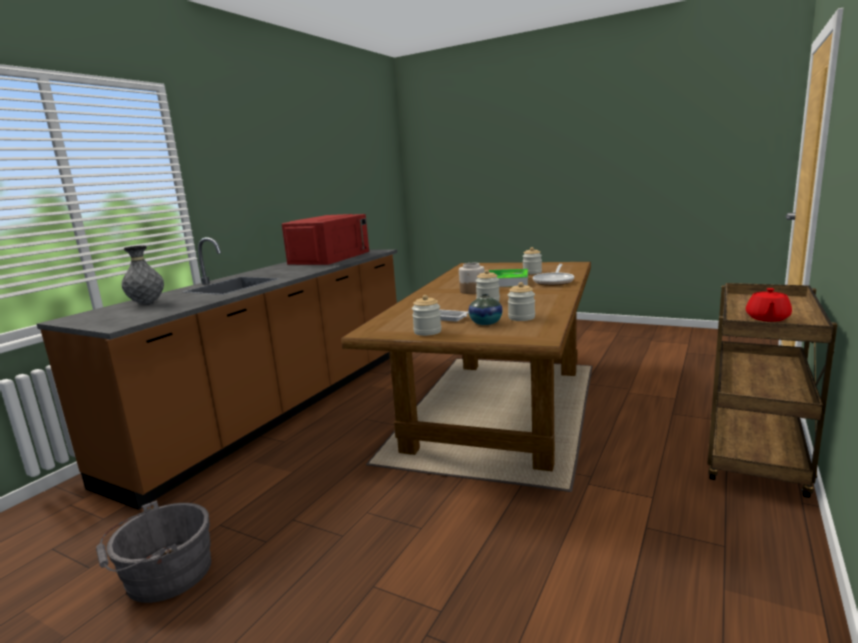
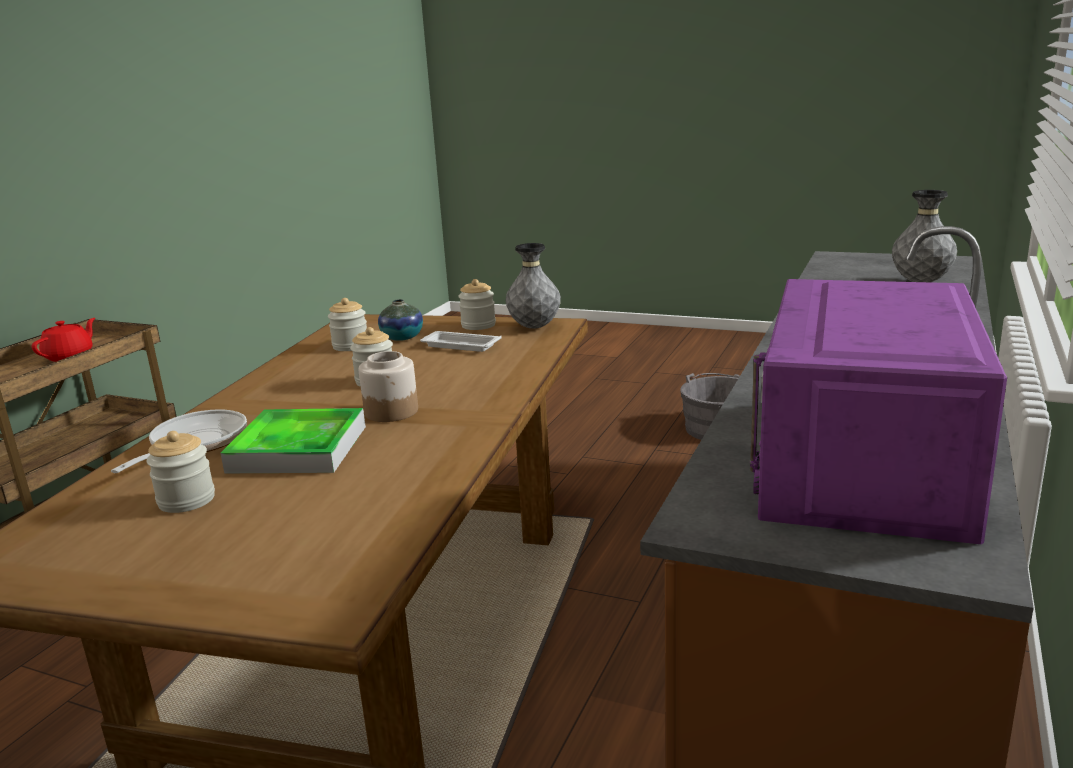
camera: 175 degrees right, 5 degrees up
(330, 257) = (865, 461): red microwave -> purple microwave
(385, 329) = (534, 327): none -> grey vase

